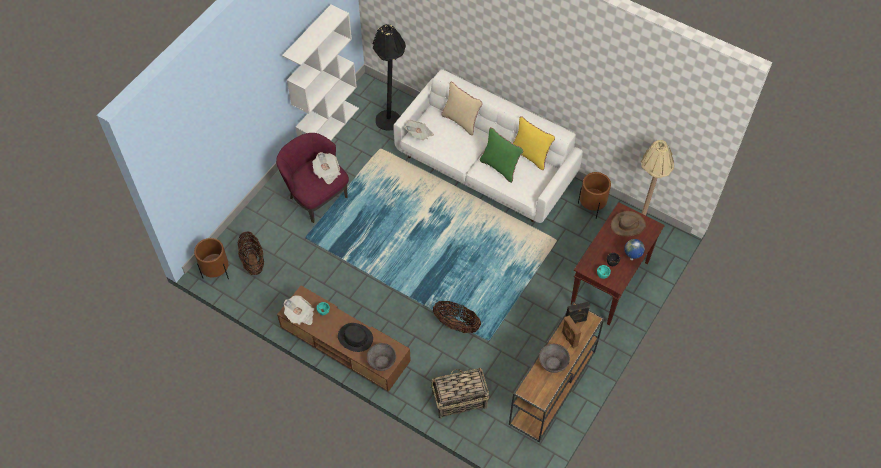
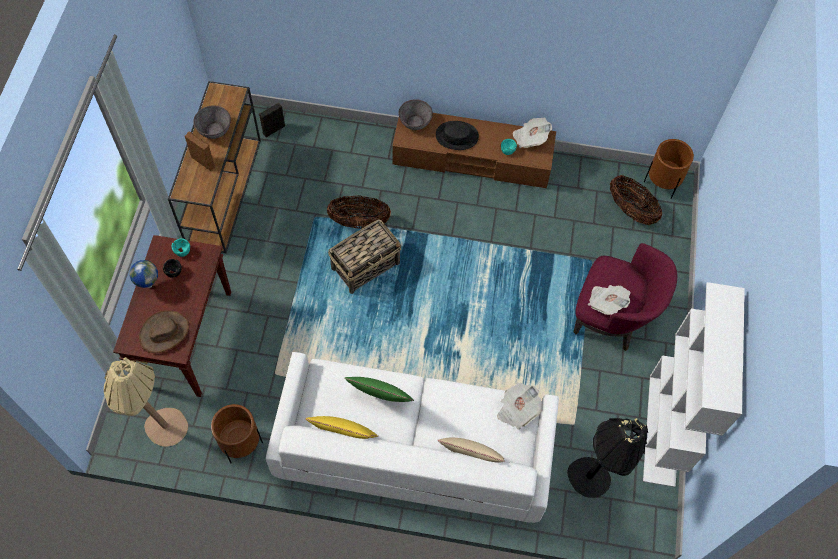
camera: 155 degrees right, 5 degrees up
(459, 400) = (322, 146): basket -> basket (366, 265)
(575, 321) = (201, 183): black speaker -> black speaker (273, 129)

